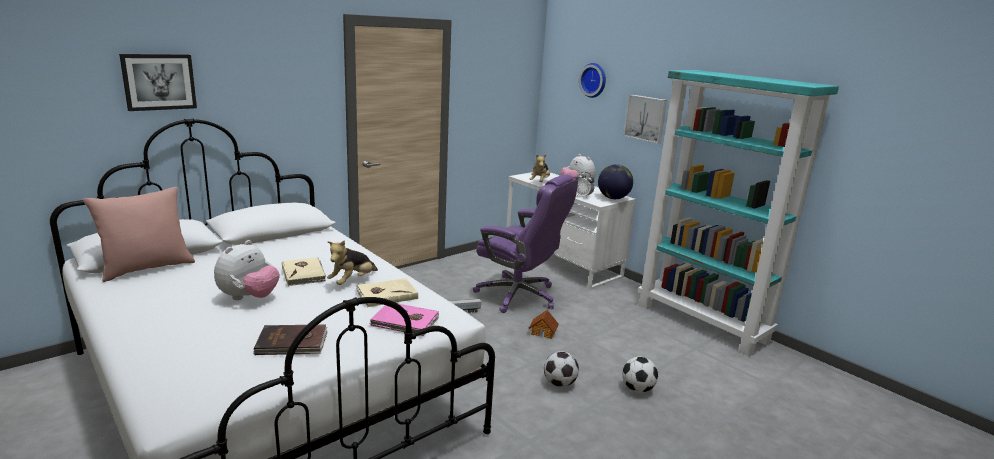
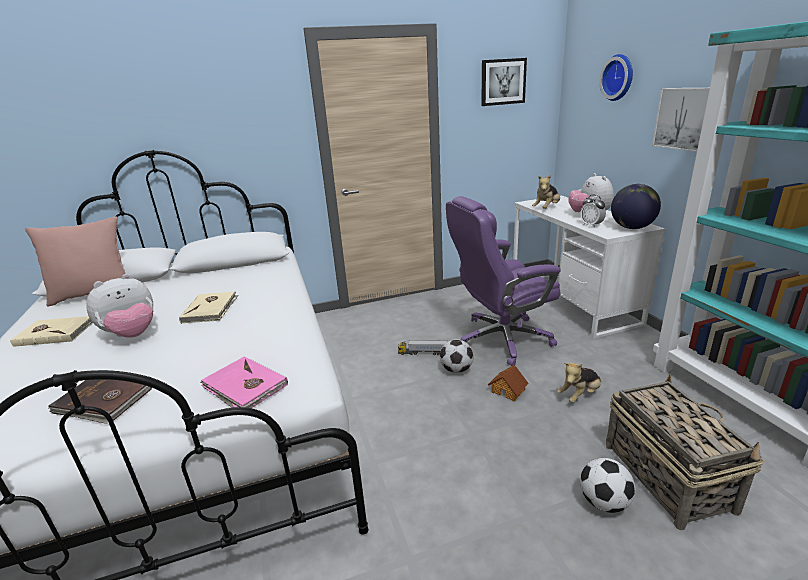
camera: 25 degrees right, 5 degrees up
(159, 82) = (117, 115): picture -> picture (503, 82)
(352, 281) = (245, 323): plush toy -> plush toy (579, 395)
(386, 294) = (262, 344): beige book -> beige book (55, 333)
(519, 296) = (501, 339): purple office chair -> purple office chair turned 105 degrees clockwise
(559, 384) = (494, 471): football -> football (456, 370)
(668, 368) = (666, 475): none -> basket

